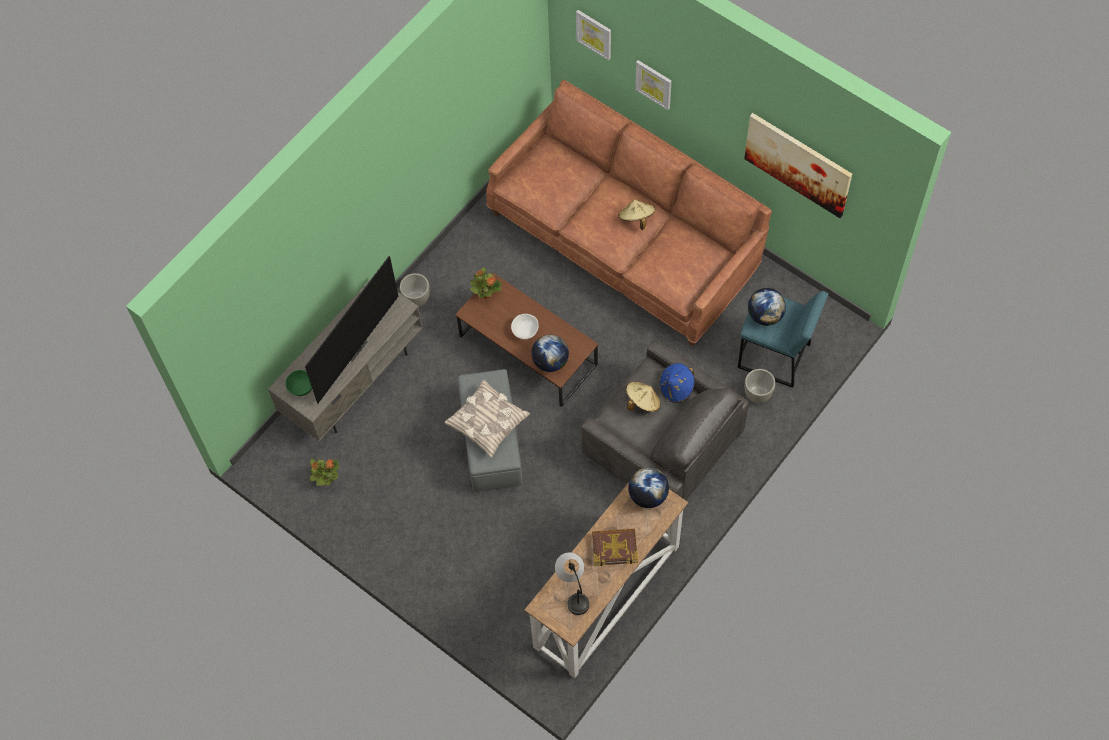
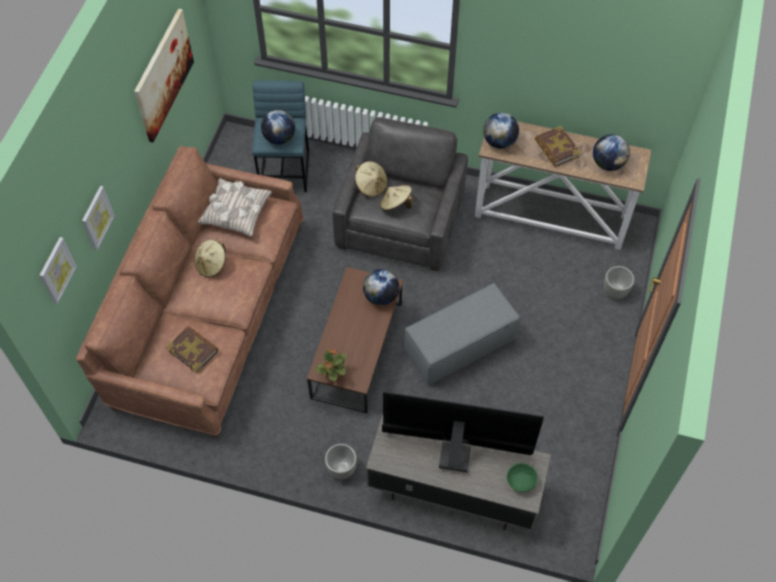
camera: 115 degrees left, 5 degrees down
(326, 479) = (565, 468): potted plant -> none
(488, 423) = (467, 320): beige pillow -> beige pillow (236, 214)
(525, 330) = (358, 327): white bowl -> none
(550, 181) = (193, 350): none -> book
(573, 590) = (607, 163): table lamp -> globe
(676, 388) = (371, 186): blue hat -> beige hat
(757, 394) = (325, 172): grey planter -> grey planter (615, 292)

